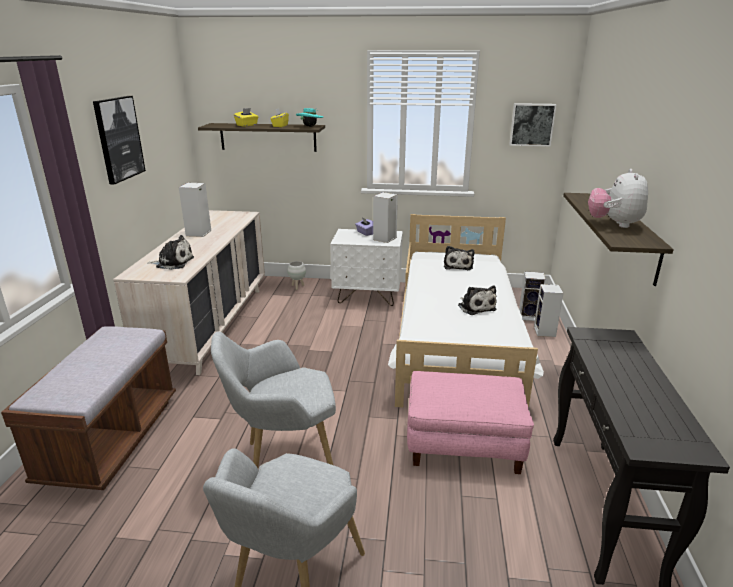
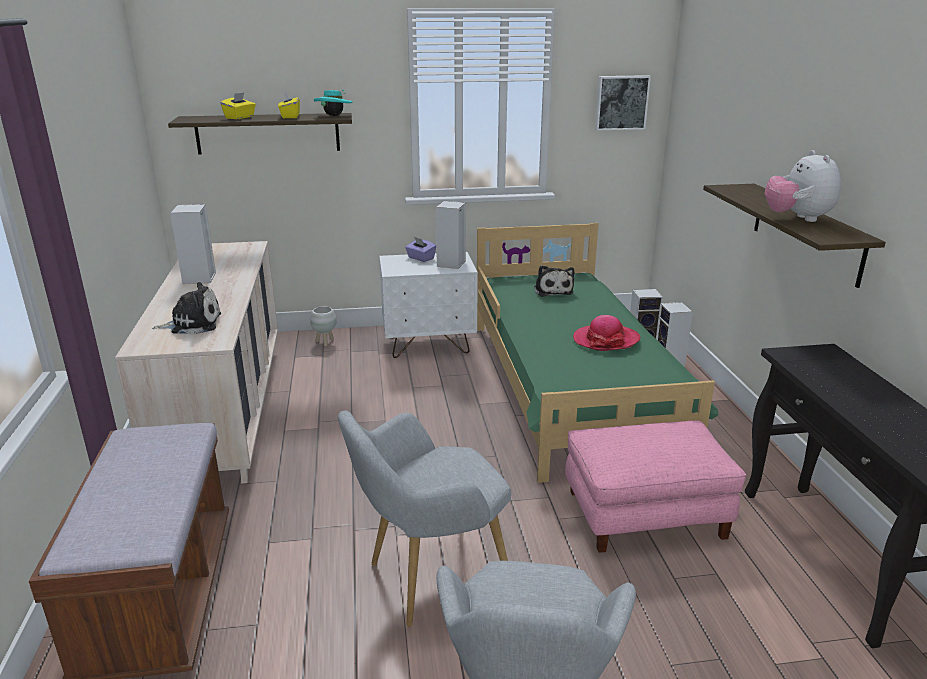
camera: 15 degrees left, 0 degrees up
(118, 139) = (80, 145): picture -> none
(456, 340) = (571, 387): white bed -> green bed
(475, 307) = (606, 340): plush toy -> hat

